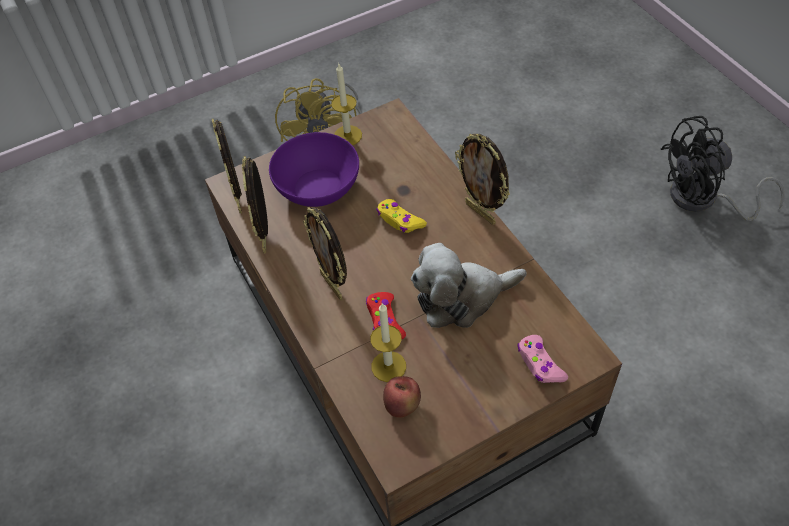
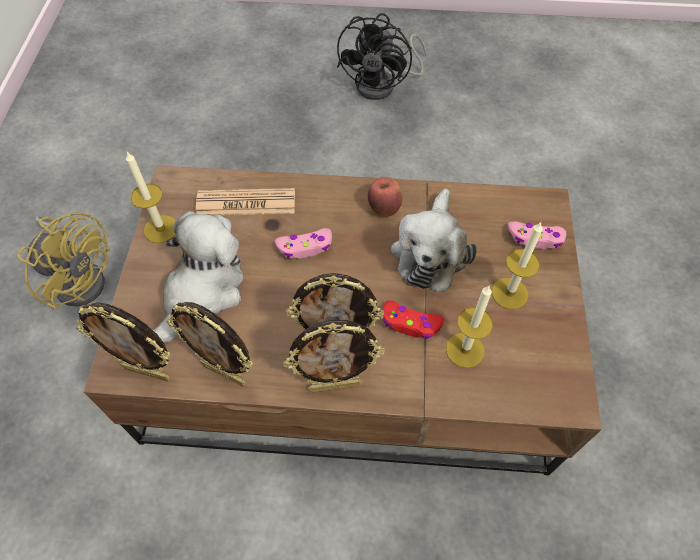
camera: 60 degrees left, 5 degrees up
(317, 188) = (202, 291): purple bowl -> plush toy
(400, 220) = (305, 247): yellow game controller -> pink game controller
(402, 406) = (515, 363): apple -> apple (384, 208)
(409, 164) = (246, 203): none -> newspaper
(466, 371) = (509, 293): none -> candle
(481, 212) = (349, 185): picture frame -> picture frame (335, 385)

